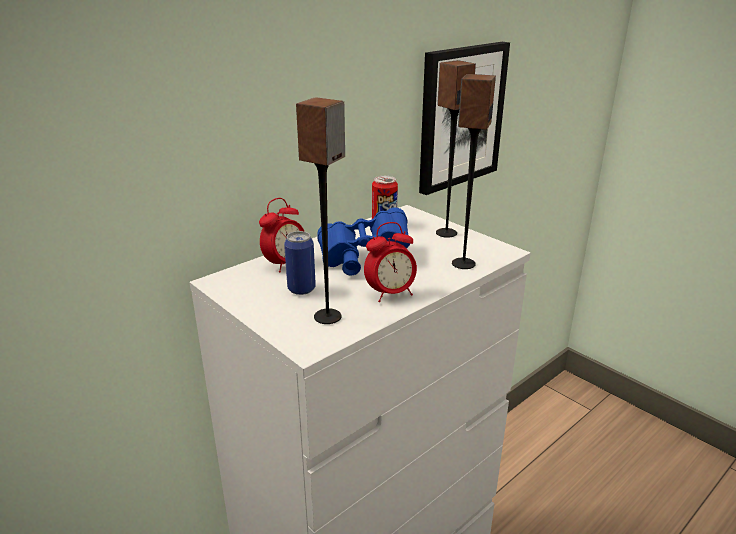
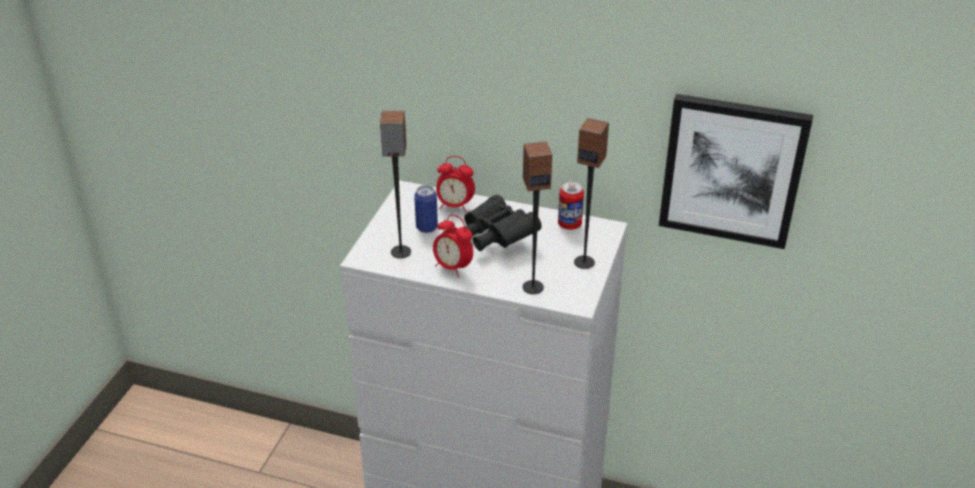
camera: 60 degrees right, 10 degrees up
(364, 259) = (495, 237): blue binoculars -> black binoculars

